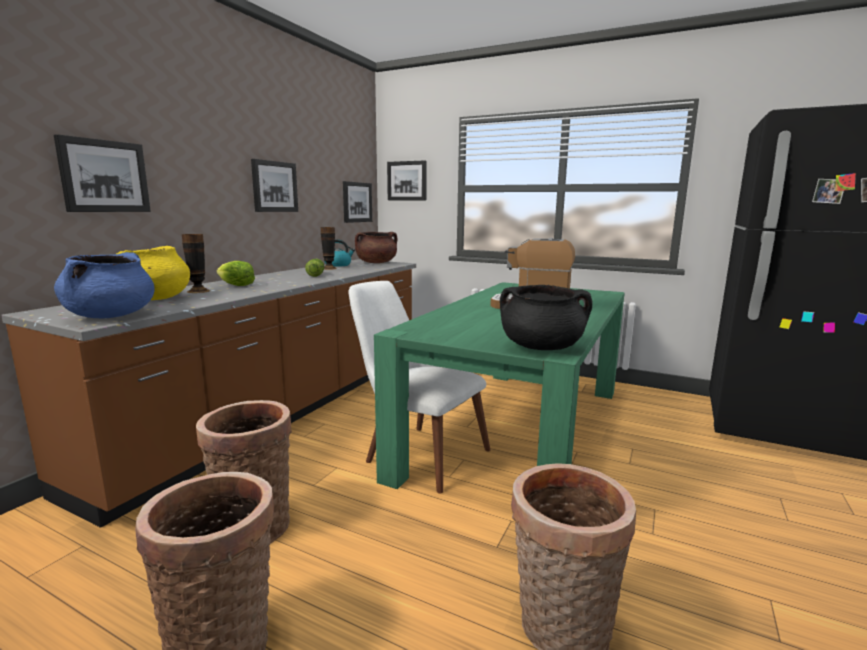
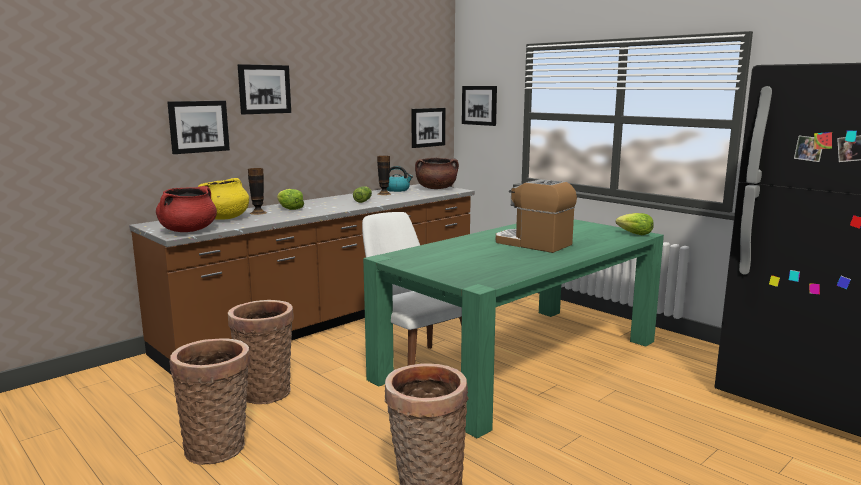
camera: 20 degrees right, 0 degrees up
(111, 316) = (188, 230): blue cooking pot -> red cooking pot
(274, 186) = (337, 121): picture -> picture (264, 89)
(541, 347) = (476, 279): black cooking pot -> none
(602, 293) = (635, 234): none -> lettuce

